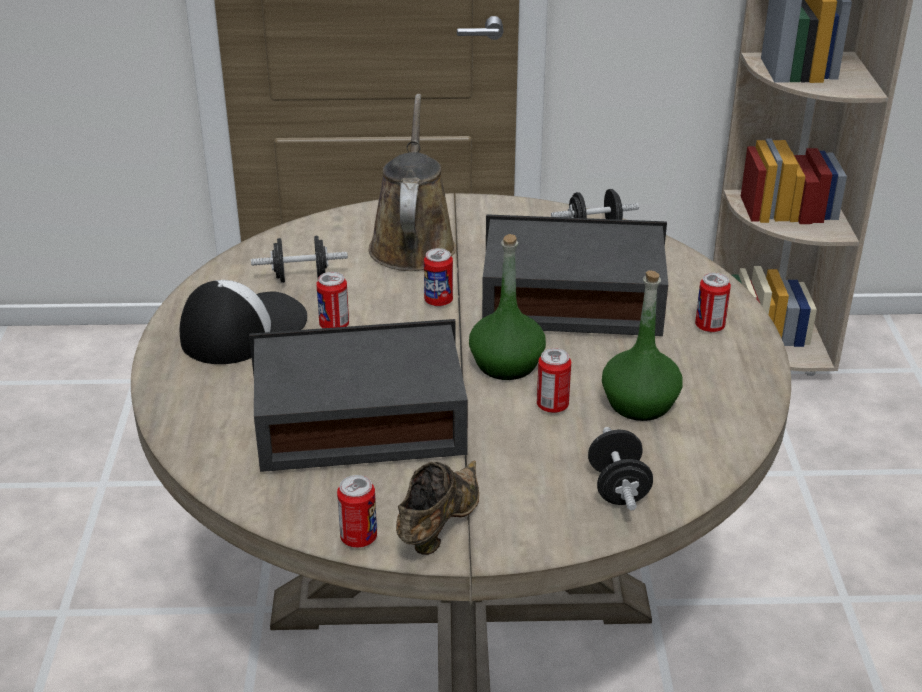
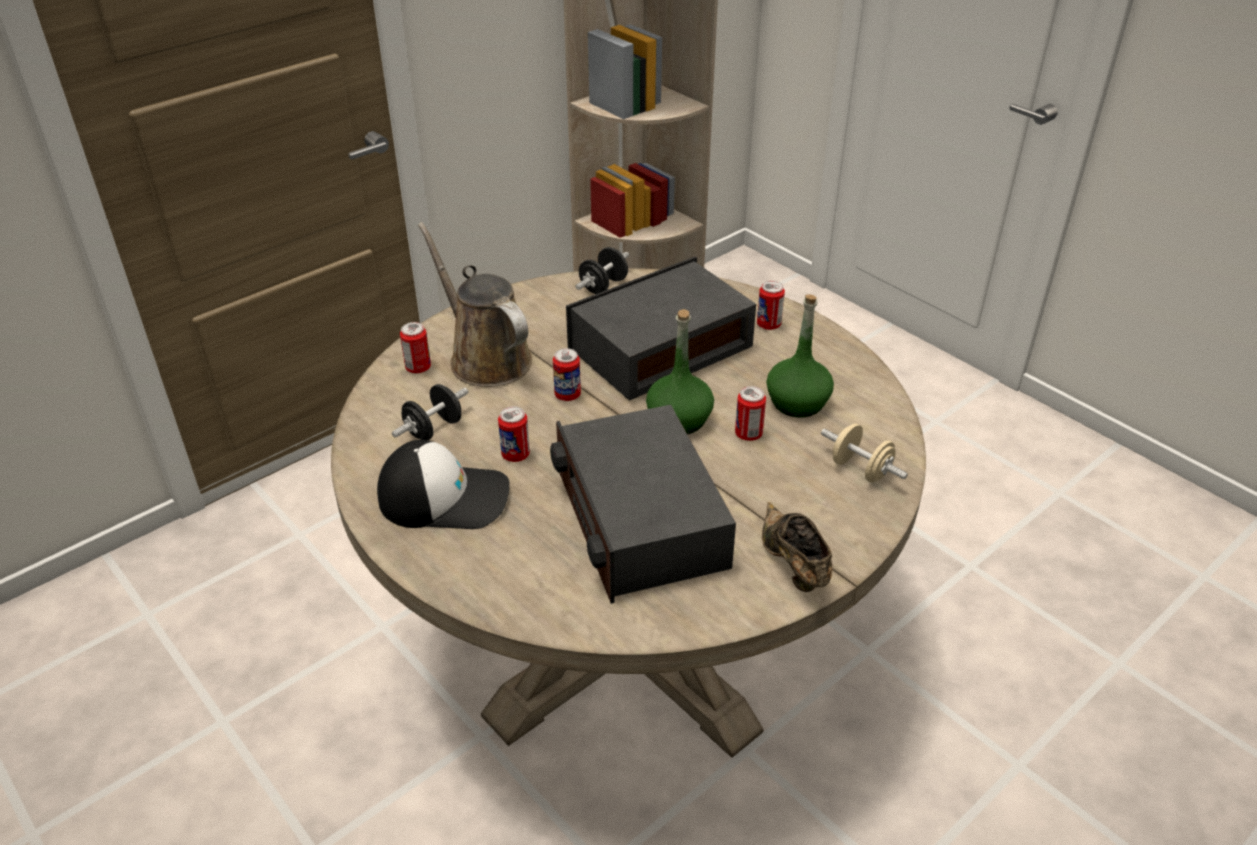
camera: 40 degrees left, 5 degrees up
(242, 329) = (445, 496): cap -> cap turned 90 degrees clockwise
(358, 538) = (755, 607): can -> can (418, 368)
(360, 422) = (639, 520): radio -> radio turned 60 degrees counterclockwise
(618, 488) = (860, 469): black dumbbell -> beige dumbbell

